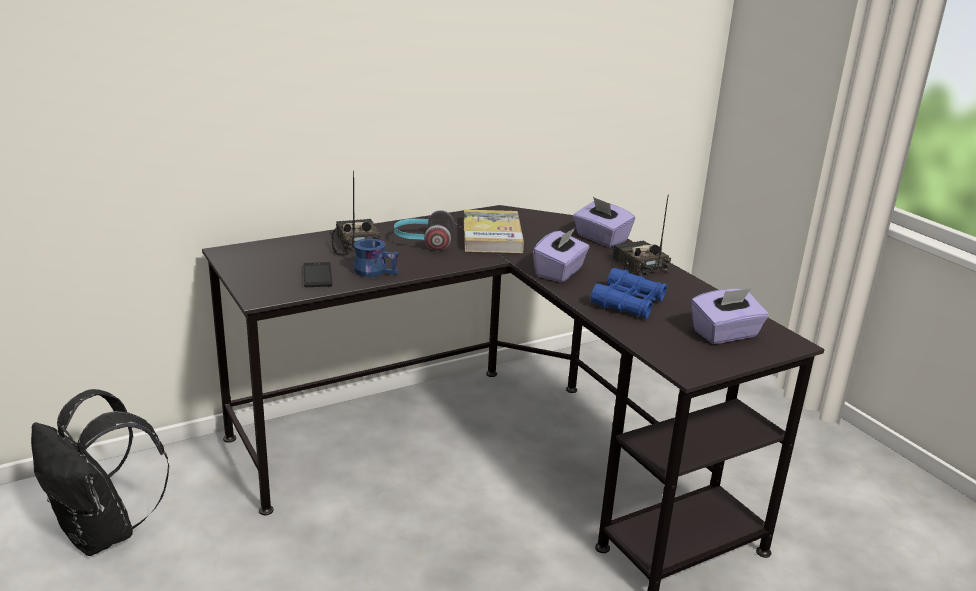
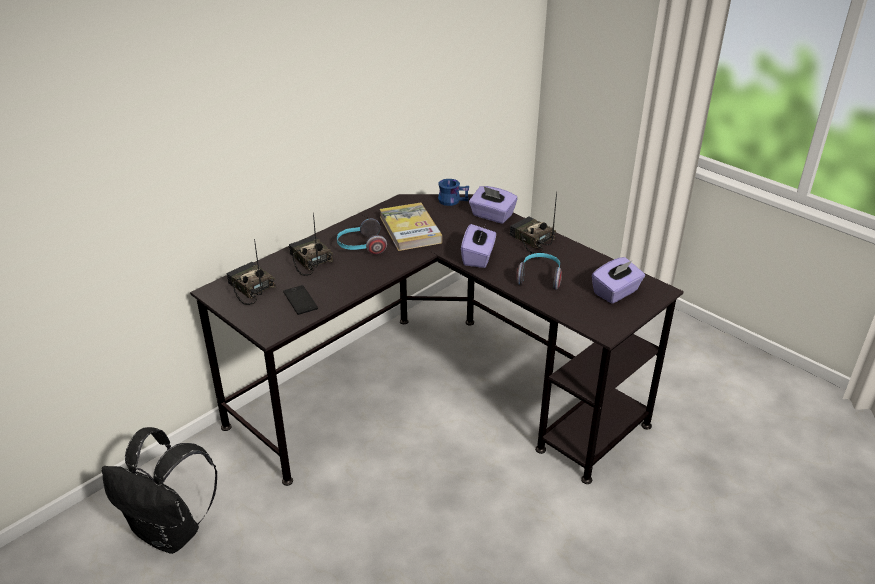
camera: 15 degrees left, 10 degrees up
(269, 256) = (249, 288): none -> radio
(375, 270) = (342, 285): blue mug -> blue mug (452, 200)
(628, 303) = (540, 277): blue binoculars -> headphones

